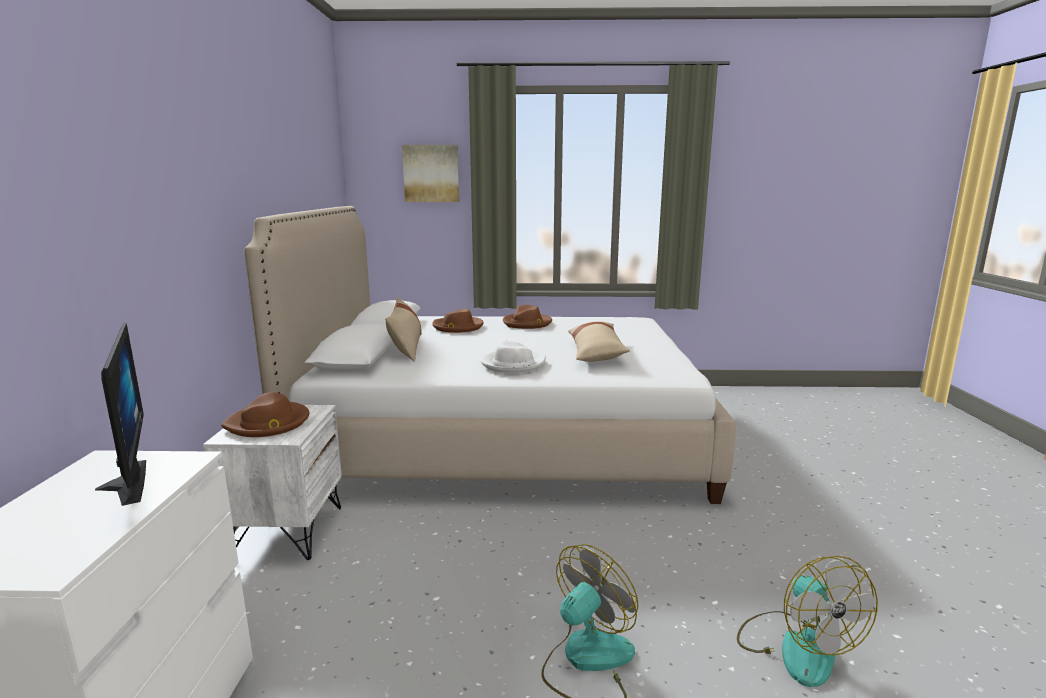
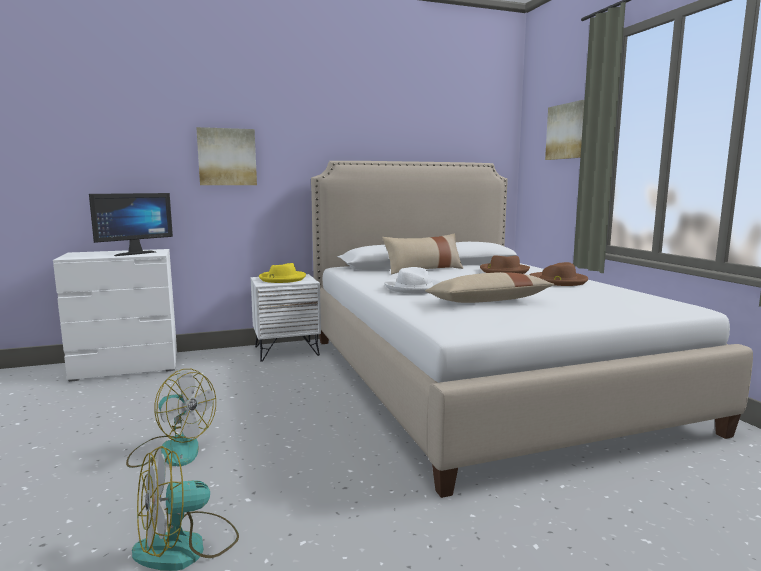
camera: 70 degrees right, 5 degrees down
(133, 224) = (227, 157): none -> picture
(268, 423) = (282, 279): brown hat -> yellow hat

